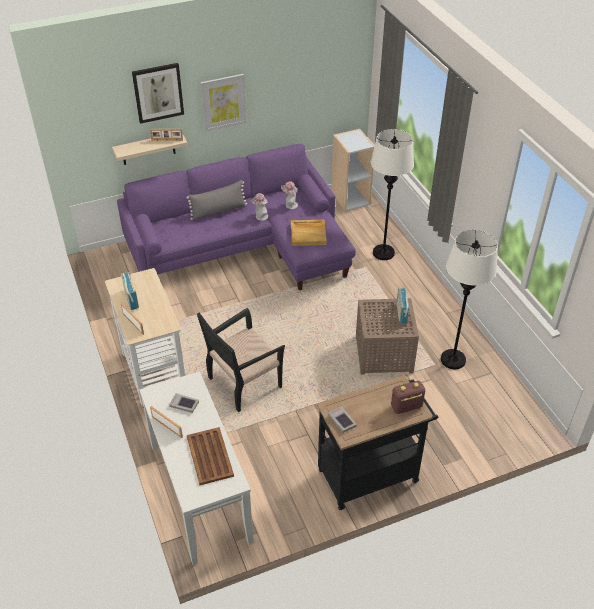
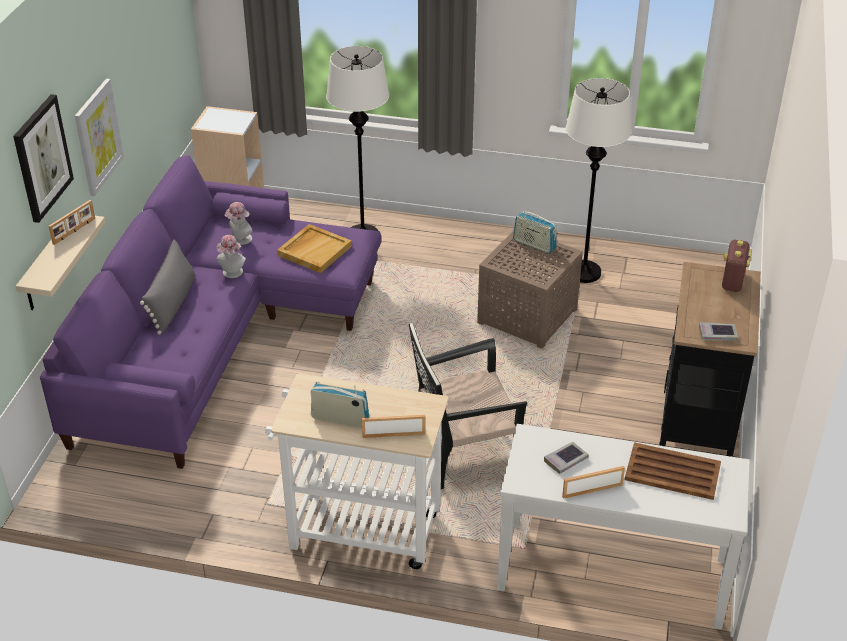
camera: 55 degrees left, 5 degrees down
(244, 383) = (464, 452): black armchair -> black armchair turned 75 degrees clockwise

